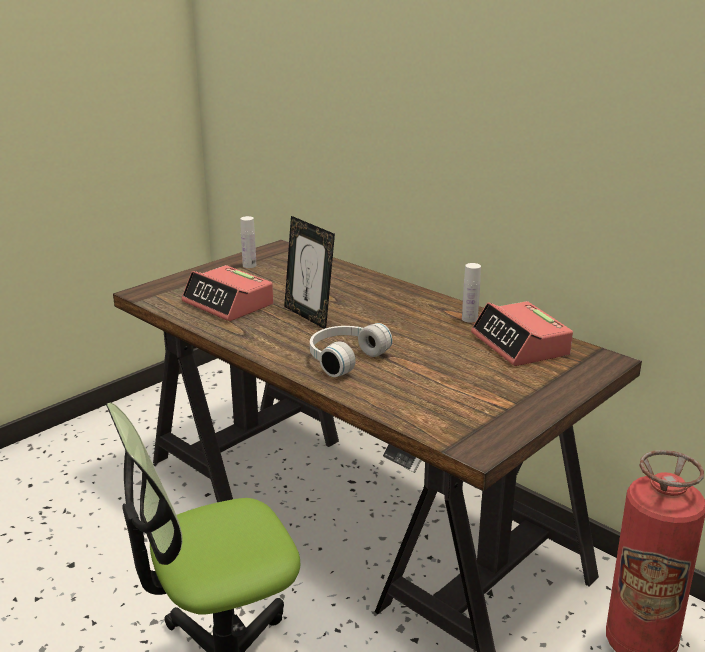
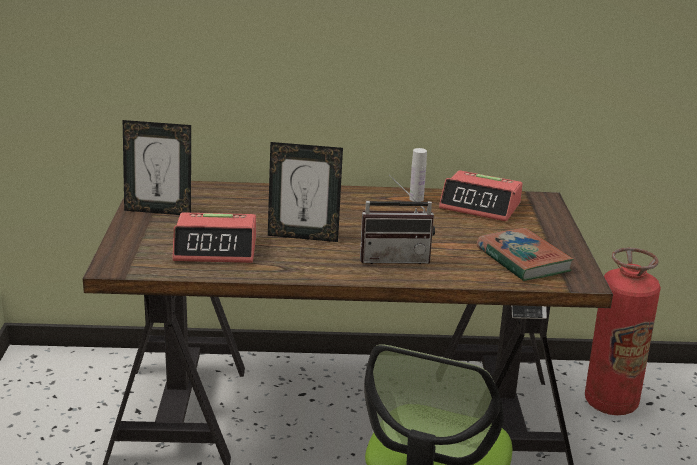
camera: 45 degrees left, 0 degrees up
(249, 265) = (159, 211): white bottle -> picture frame
(343, 358) = (395, 258): white headphones -> radio
(457, 405) = (523, 260): none -> book

